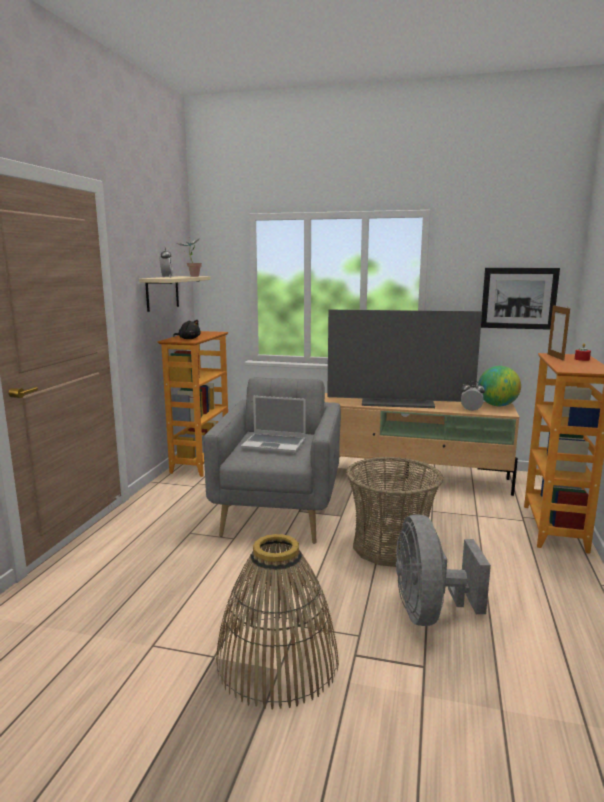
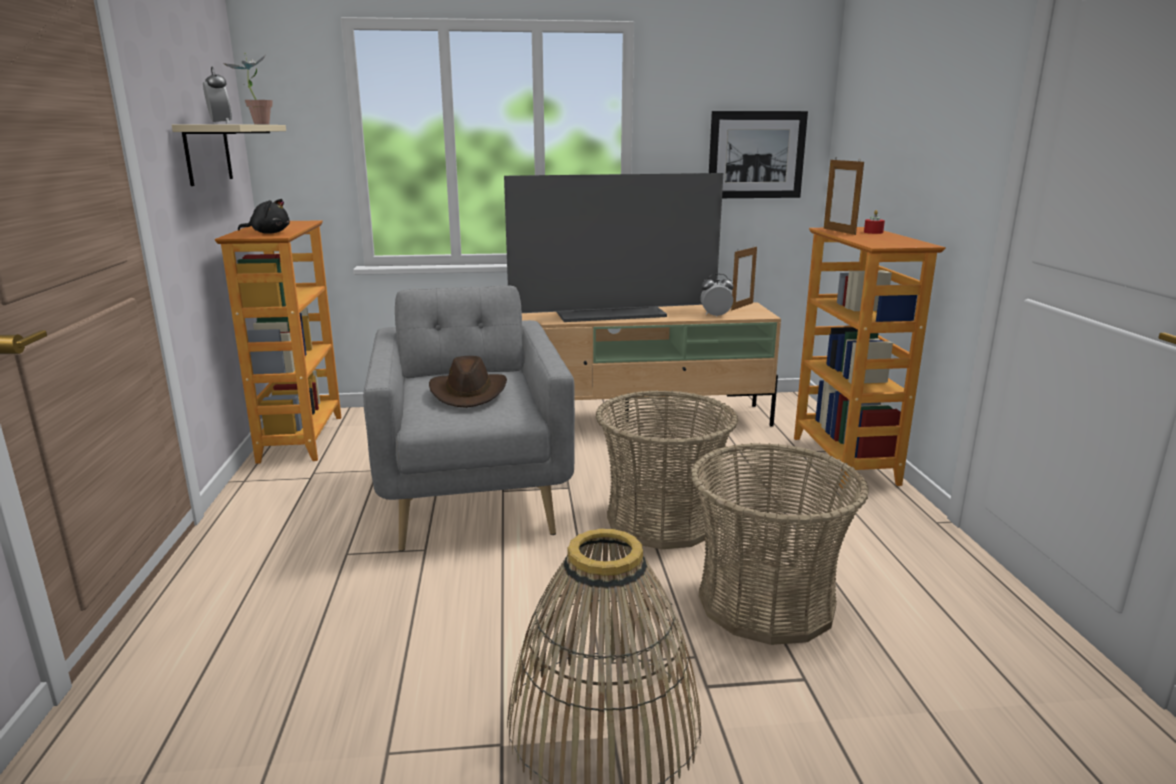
camera: 20 degrees left, 5 degrees up
(275, 444) = (469, 393): laptop -> brown hat
(429, 612) = (766, 602): grey fan -> basket
(497, 405) = (742, 306): globe -> picture frame

